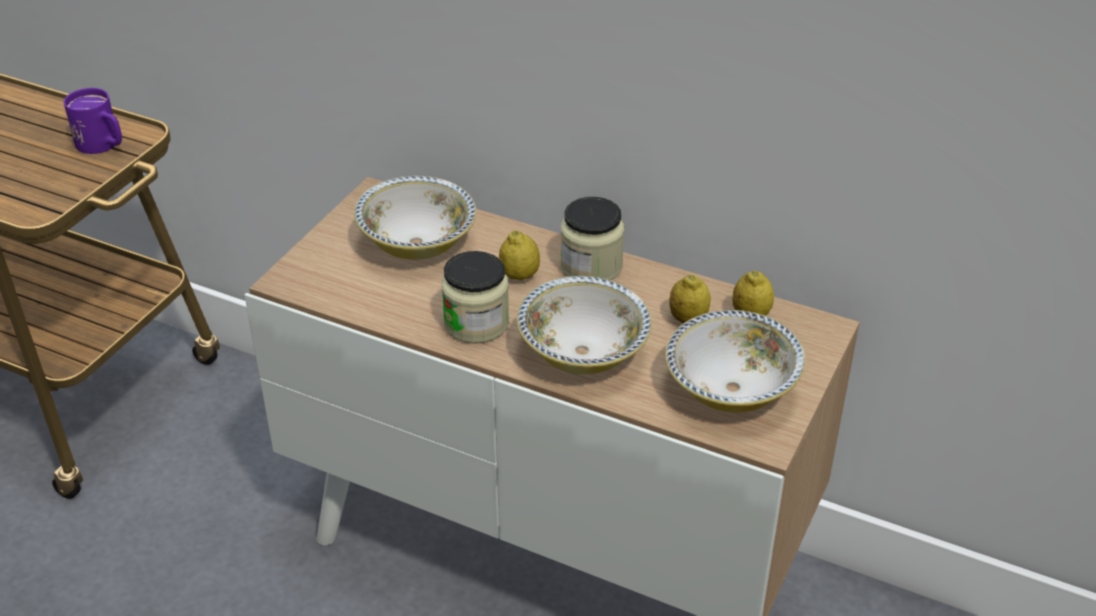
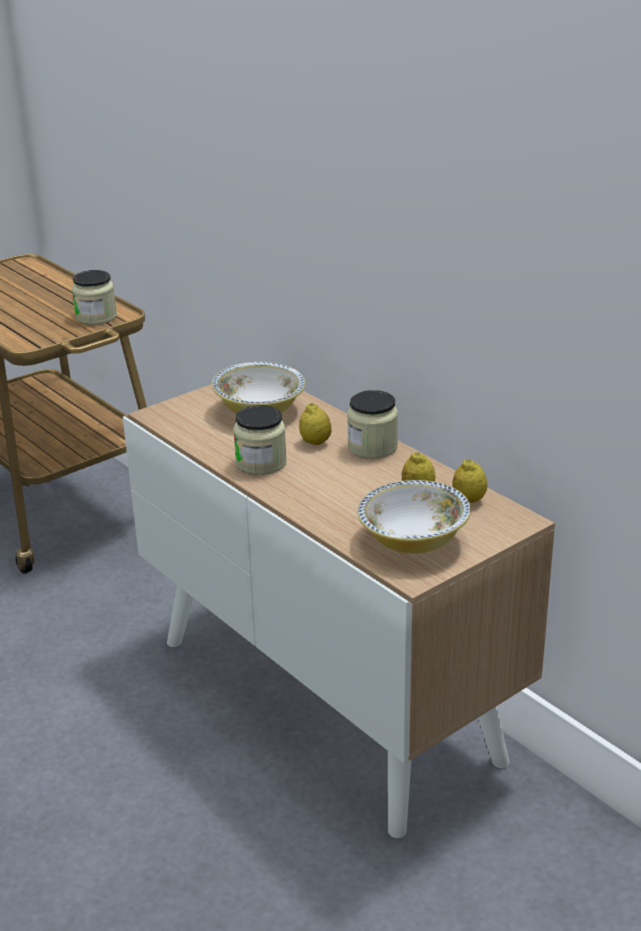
camera: 25 degrees right, 10 degrees down
(103, 145) = (96, 317): purple mug -> jar
(583, 353) = (322, 495): bowl -> none

